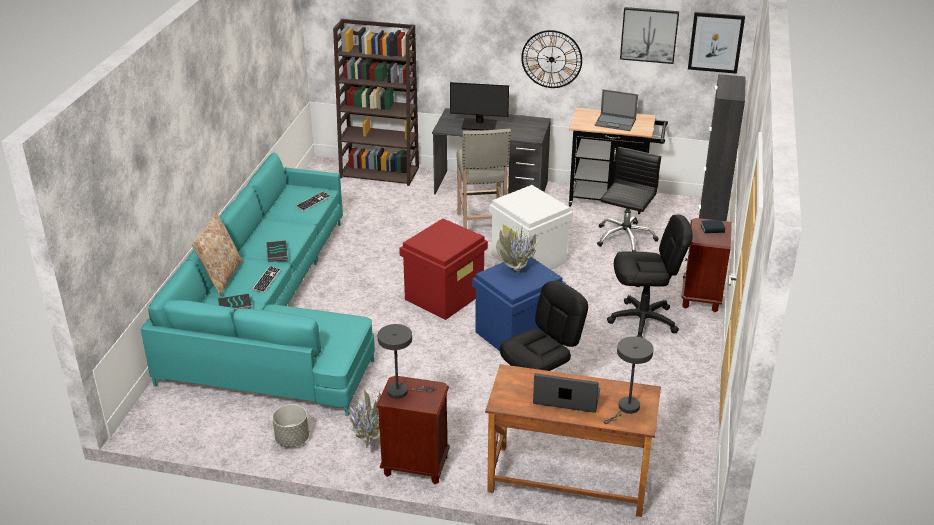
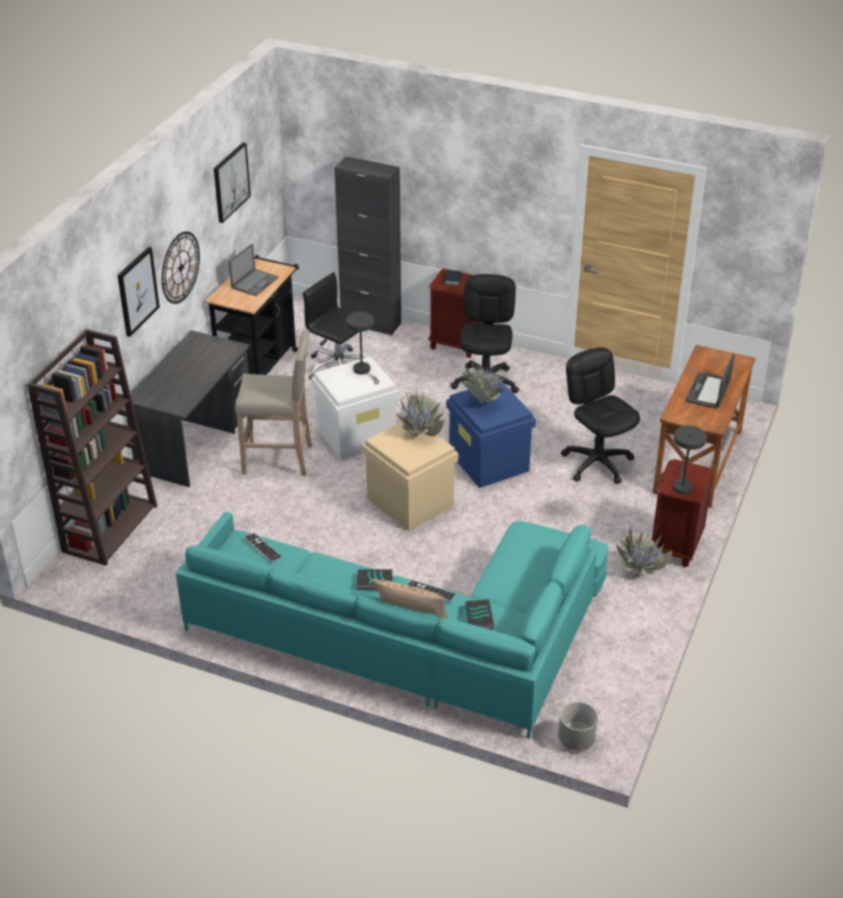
camera: 80 degrees left, 5 degrees up
(292, 439) = (631, 626): grey planter -> grey planter (576, 739)
(444, 296) = (409, 501): red storage box -> beige storage box
(454, 242) = (419, 436): none -> potted plant
(479, 125) = (183, 380): monitor -> none
(626, 408) = (723, 365): grey table lamp -> grey table lamp (363, 371)
(715, 42) = (264, 153): picture -> picture (137, 291)

